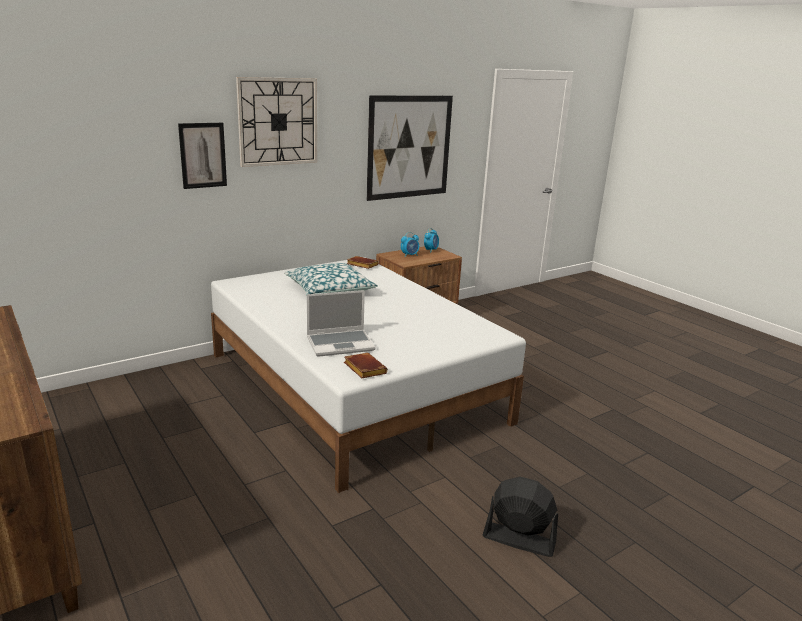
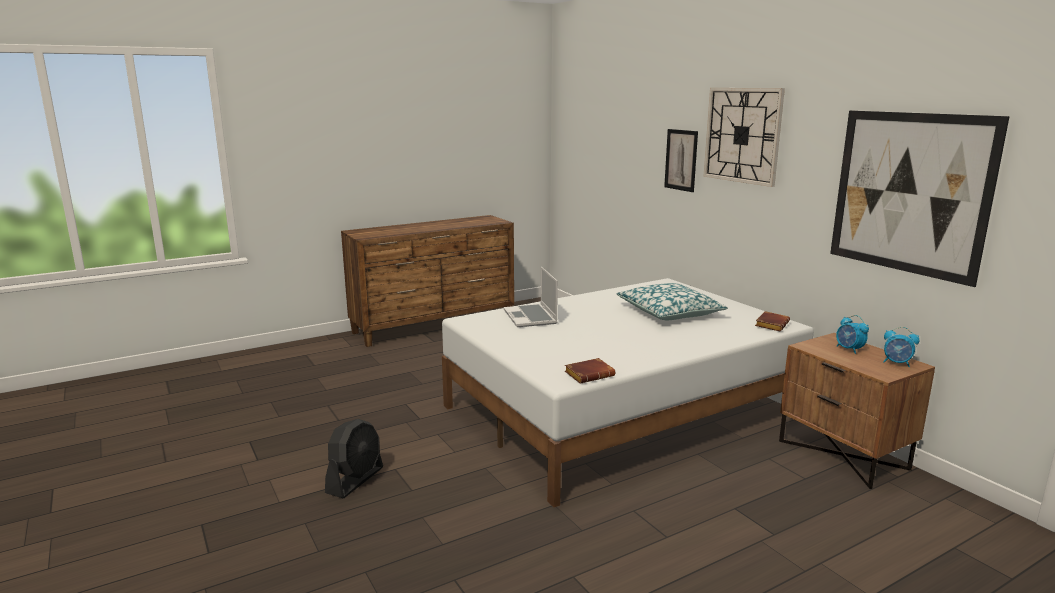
camera: 95 degrees right, 5 degrees down
(363, 369) = (480, 324): brown book -> brown book (590, 374)

